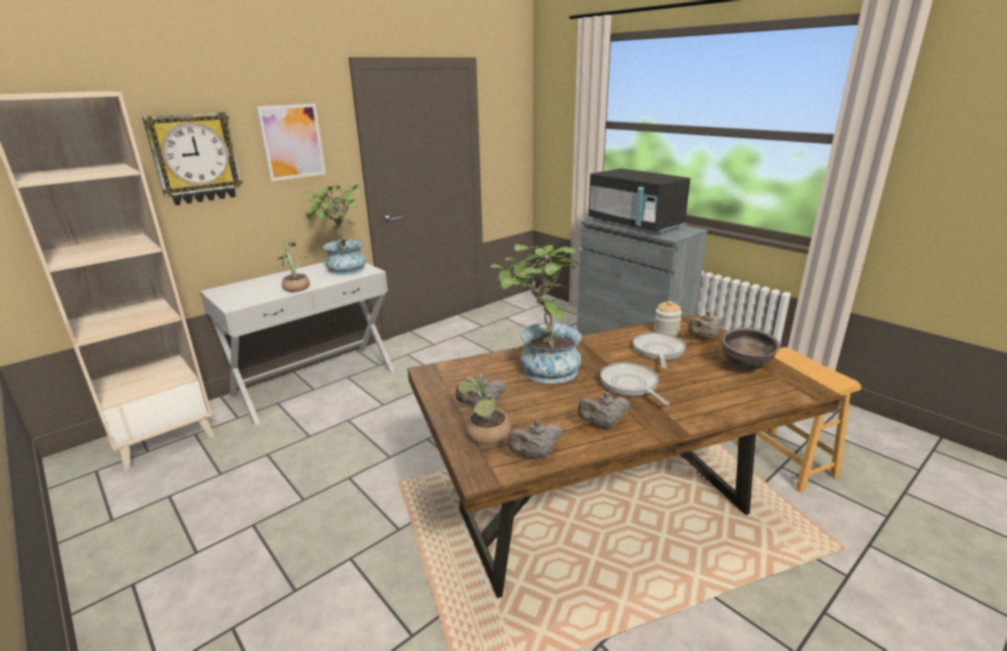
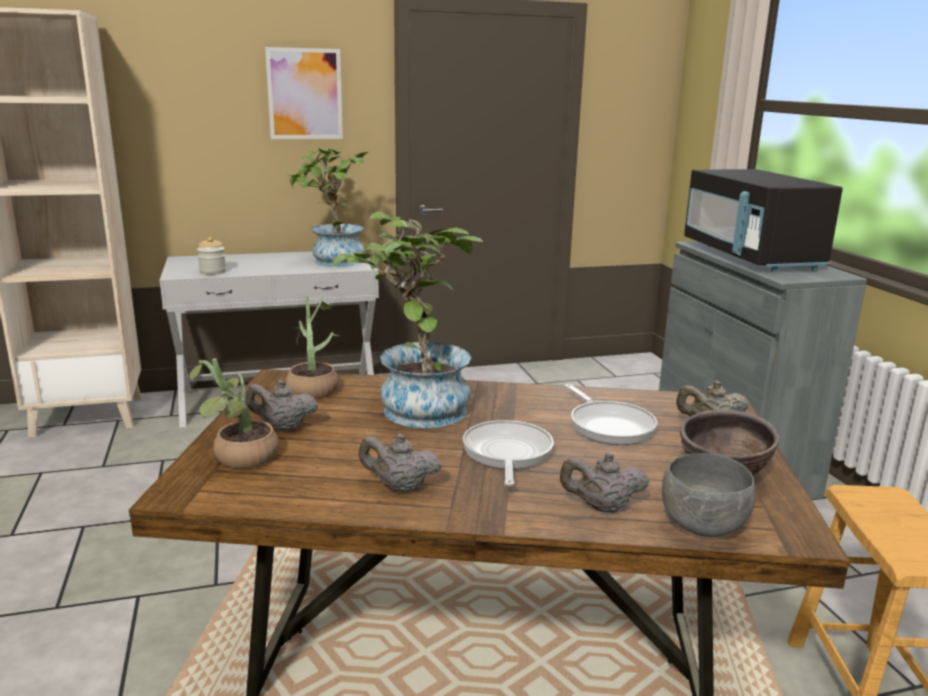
camera: 25 degrees right, 5 degrees down
(195, 158) = (185, 101): wall clock -> none
(295, 287) = (260, 269): potted plant -> potted plant (313, 388)
(535, 455) = (266, 493): grey teapot -> grey teapot (602, 507)
(658, 351) = (609, 426): frying pan -> frying pan turned 120 degrees clockwise
(666, 332) = (659, 406): jar -> jar (212, 272)
(770, 398) = (704, 528): none -> grey bowl

